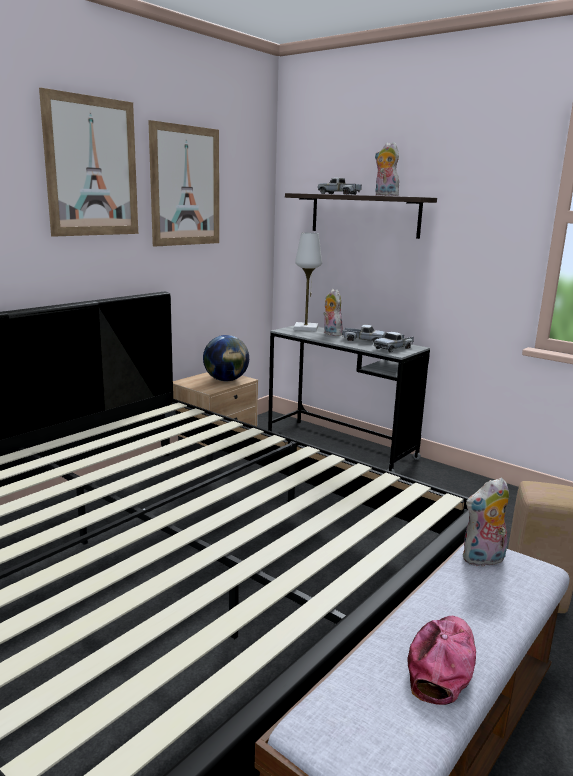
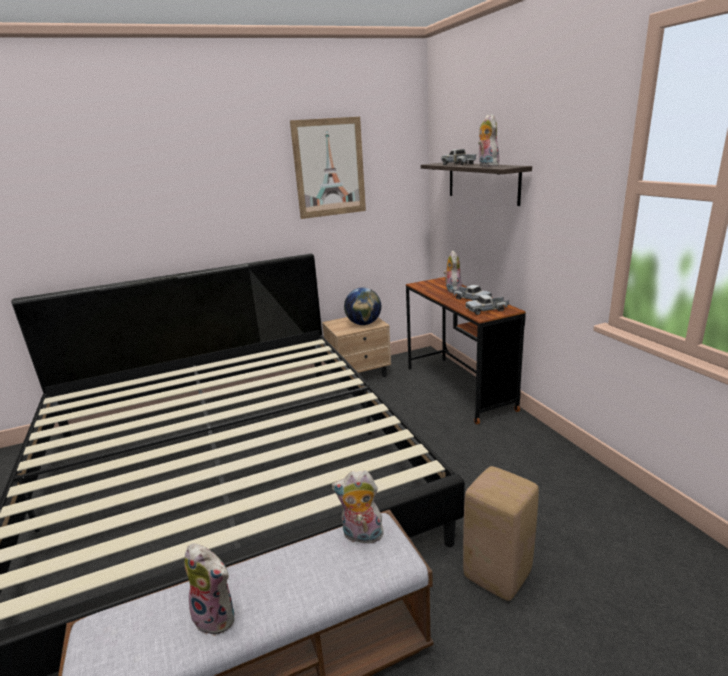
camera: 30 degrees right, 5 degrees up
(92, 167) = (241, 164): picture -> none
(306, 328) = (438, 283): white table lamp -> none
(340, 446) = (458, 388): grey desk -> brown desk
(442, 663) = (218, 616): cap -> plush toy

